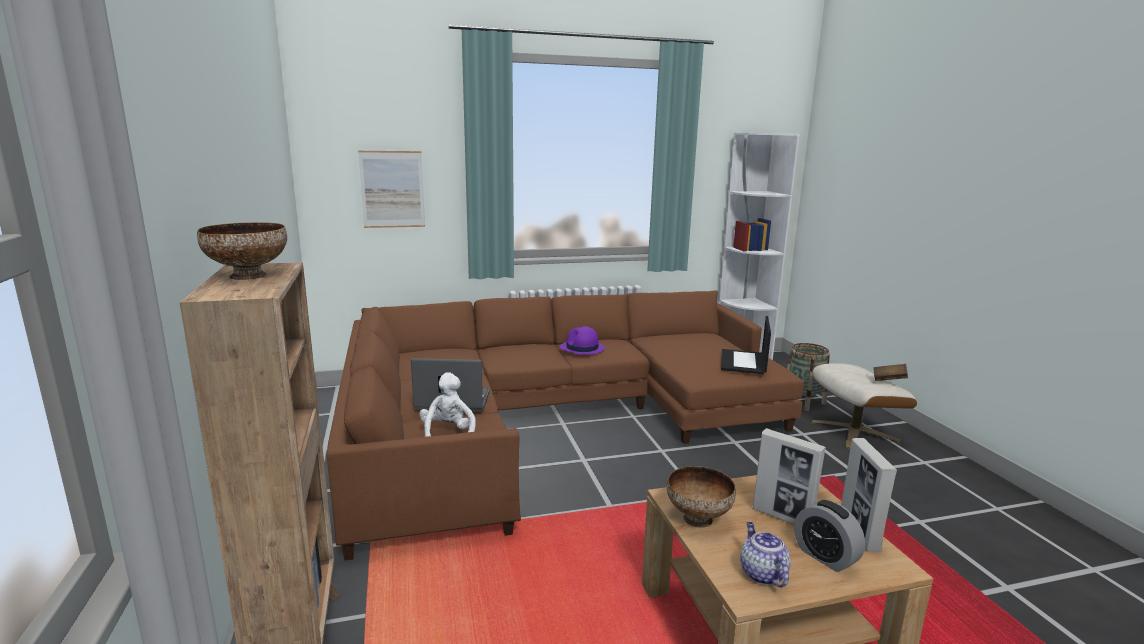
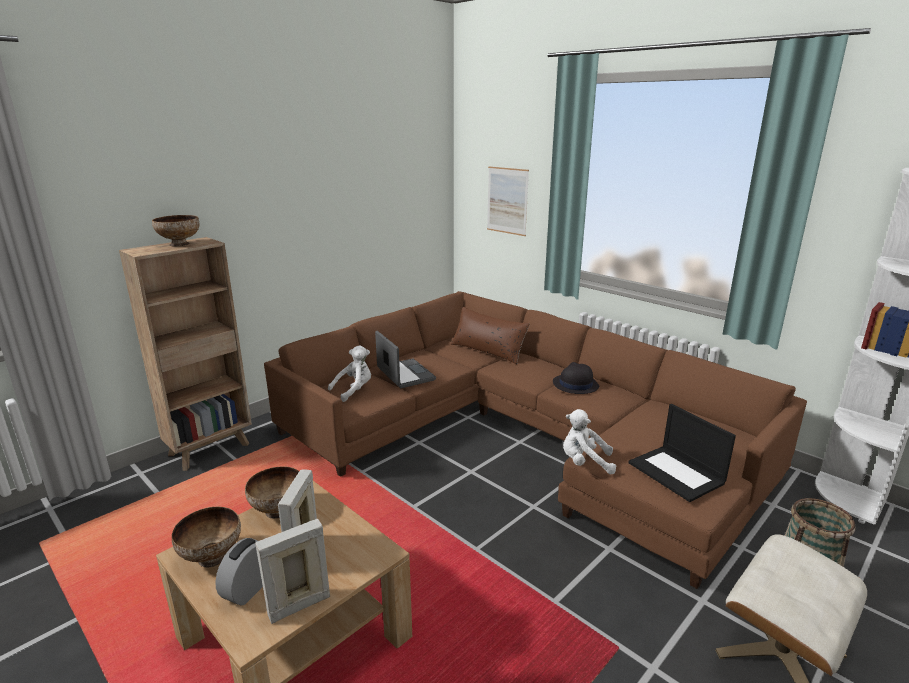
camera: 60 degrees right, 5 degrees up
(462, 356) = (488, 351): none -> brown pillow
(582, 348) = (575, 384): purple hat -> black hat
(703, 383) = (584, 463): none -> white plush toy
(743, 362) = (677, 473): laptop -> laptop turned 105 degrees counterclockwise
(761, 573) = (212, 557): teapot -> bowl
(889, 380) = (818, 609): brown book -> none

